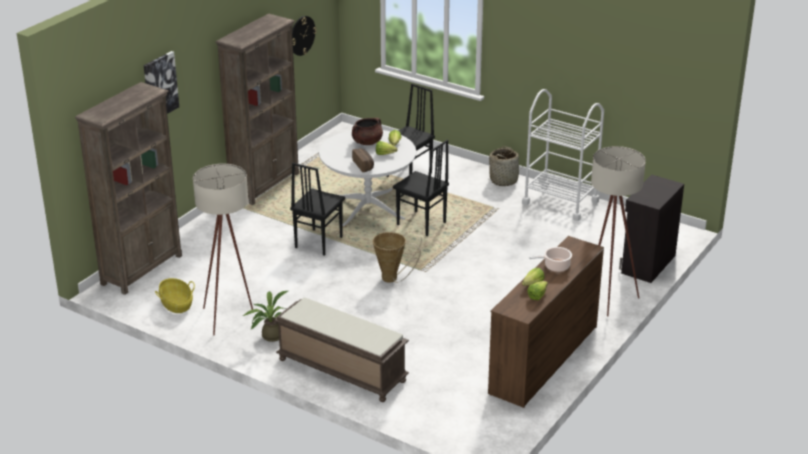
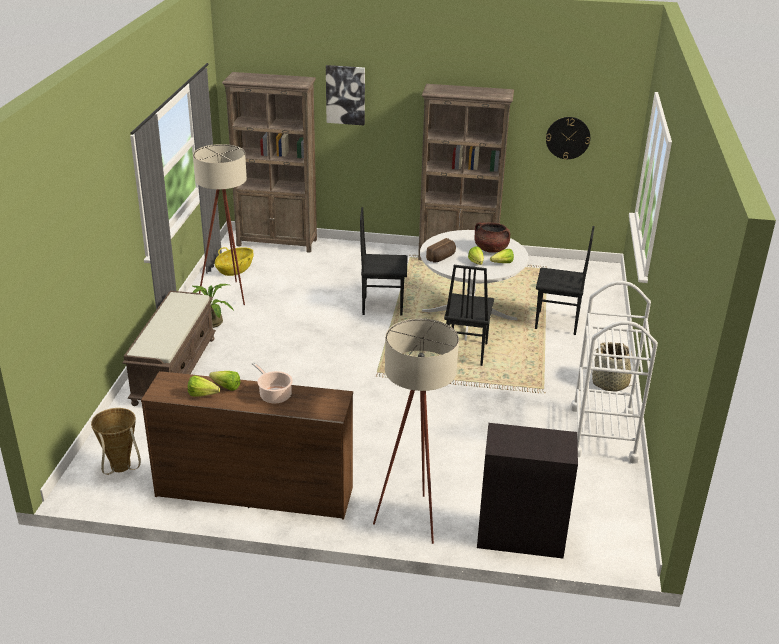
camera: 65 degrees right, 0 degrees up
(393, 279) = (349, 361): basket -> basket (121, 470)

